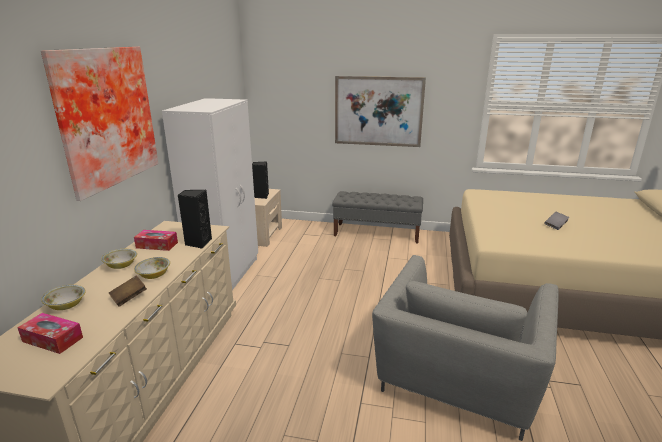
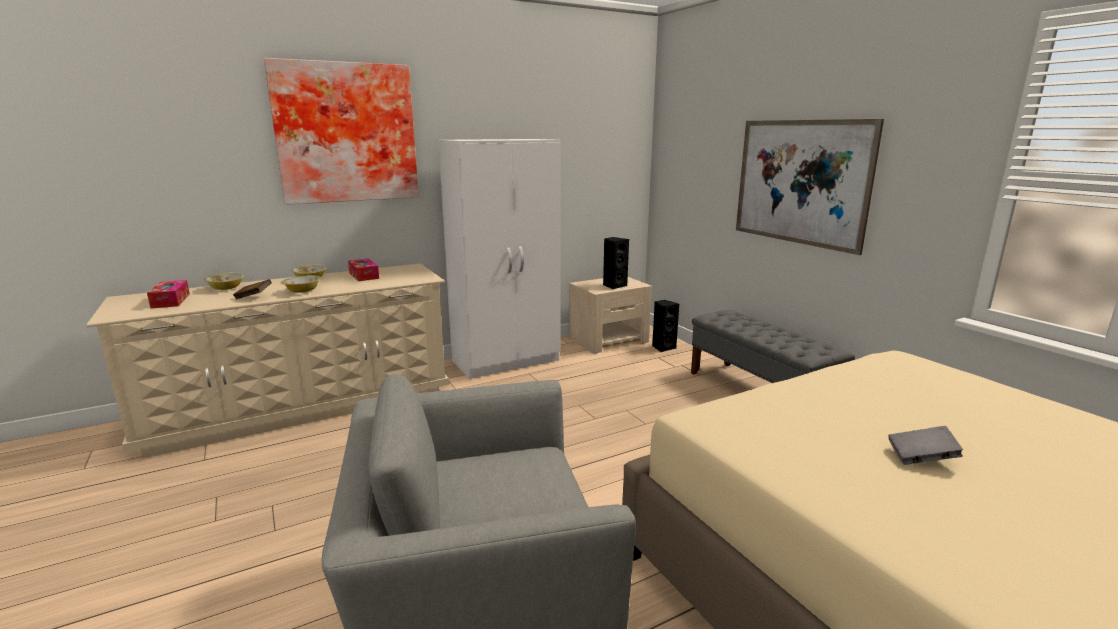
camera: 50 degrees right, 5 degrees down
(198, 243) = (388, 283): black speaker -> black speaker (663, 347)

